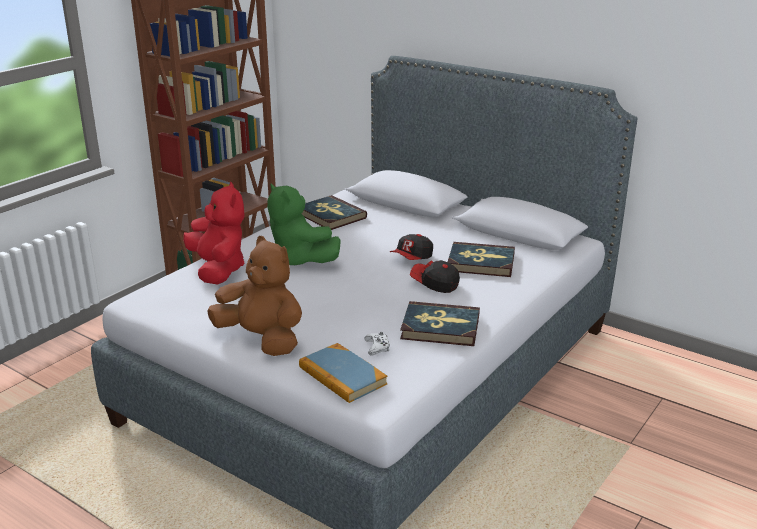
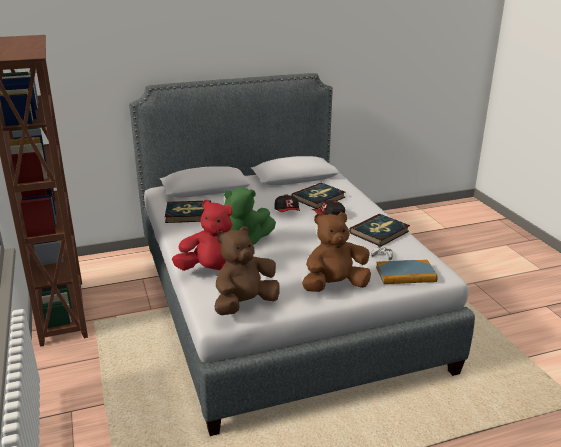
camera: 55 degrees left, 0 degrees up
(171, 304) = (245, 304): none -> brown plush toy

